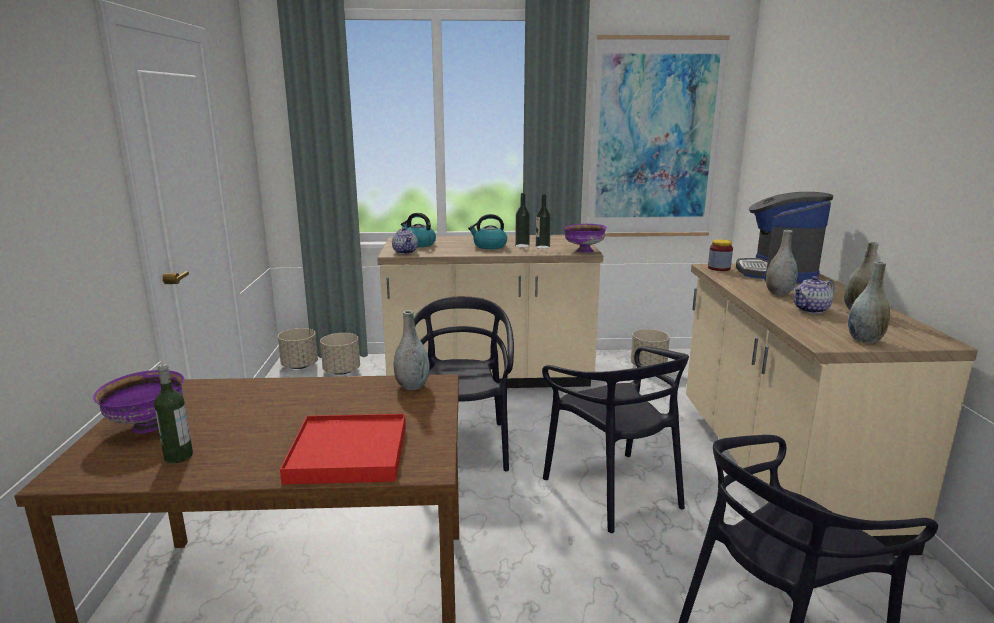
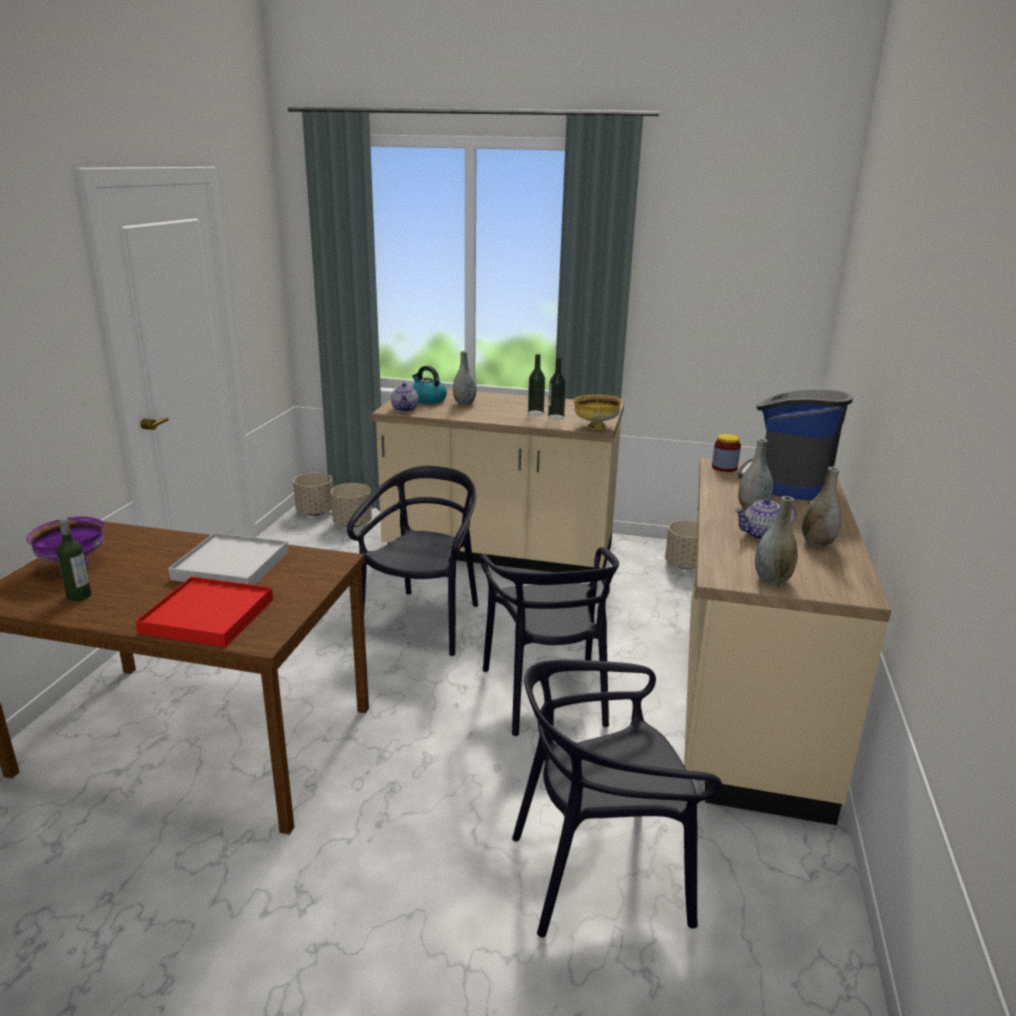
camera: 15 degrees right, 5 degrees up
(332, 402) = (231, 566): none -> white tray
(412, 386) = (311, 560): grey vase -> grey vase (464, 403)
(489, 246) = (499, 410): kettle -> none
(583, 251) = (595, 427): purple bowl -> yellow bowl
(654, 140) = (720, 297): picture -> none

